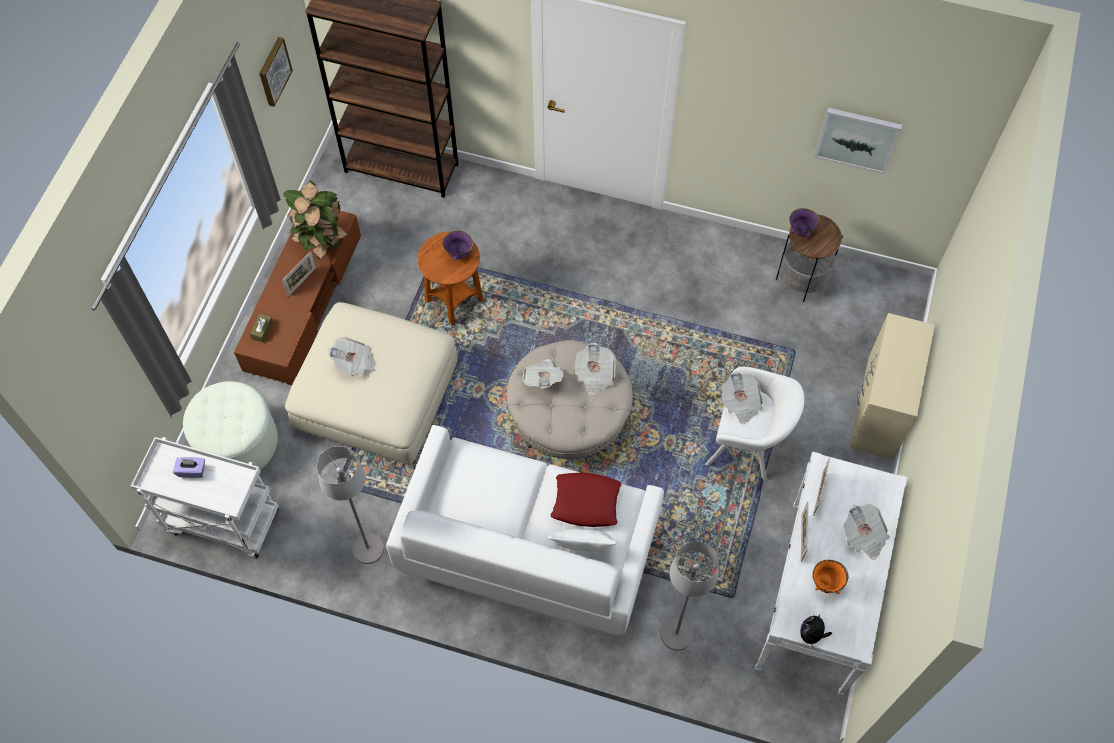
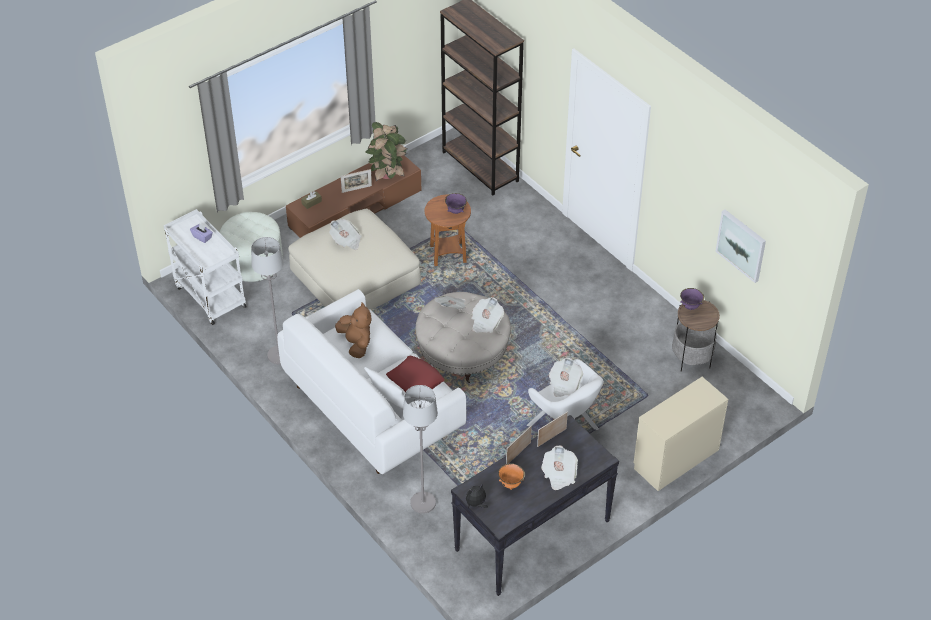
camera: 35 degrees right, 15 degrees down
(273, 71) = (408, 44): picture -> none
(481, 495) = (356, 343): none -> brown plush toy
(817, 597) = (532, 536): white console table -> black console table

